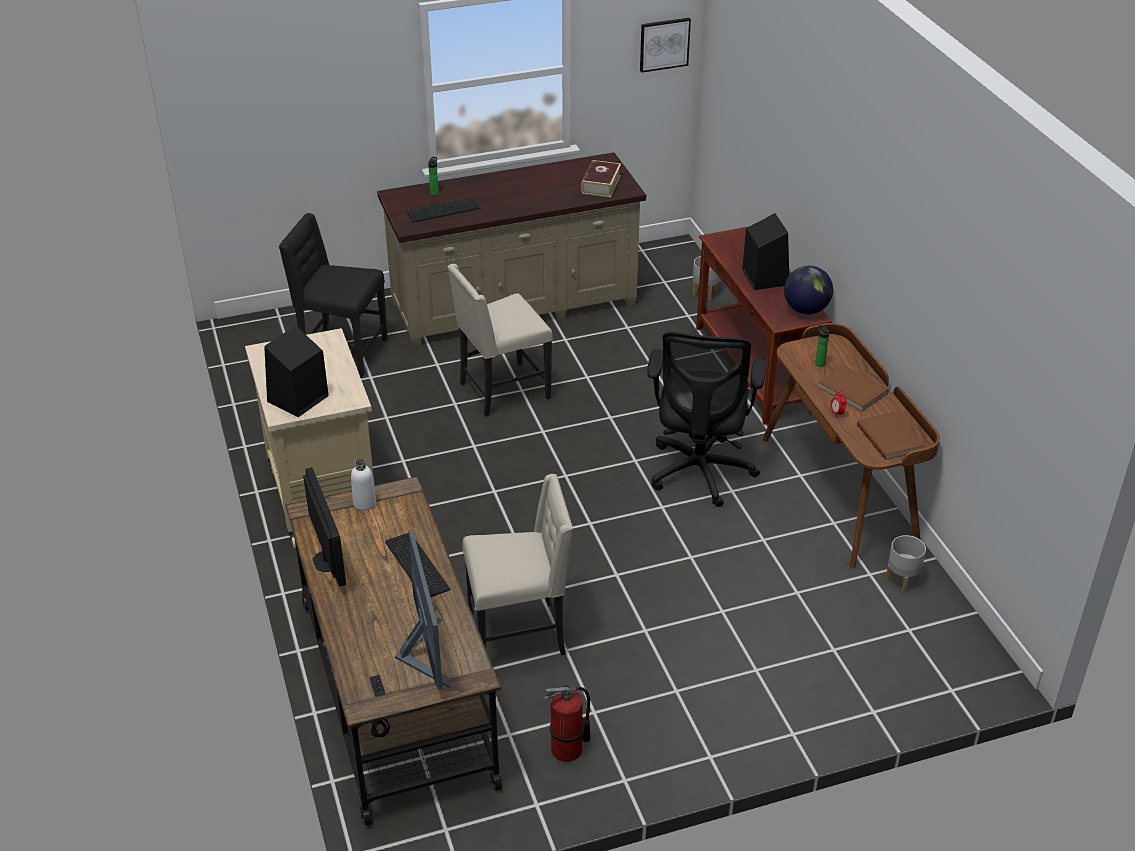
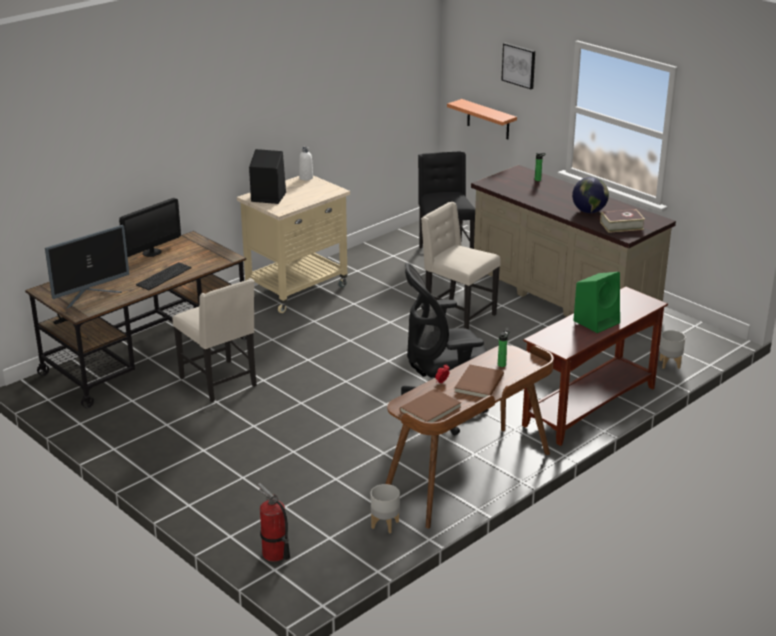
camera: 65 degrees right, 10 degrees down
(288, 159) = (488, 119): none -> shelf
(364, 503) = (209, 249): white bottle -> white bottle (306, 178)
(443, 209) = (520, 187): keyboard -> none
(567, 750) = (129, 423): fire extinguisher -> fire extinguisher (274, 554)
(664, 44) = (742, 151): picture -> picture (519, 65)
(764, 277) = (597, 321): black speaker -> green speaker
(806, 310) = (569, 346): globe -> globe (589, 211)

